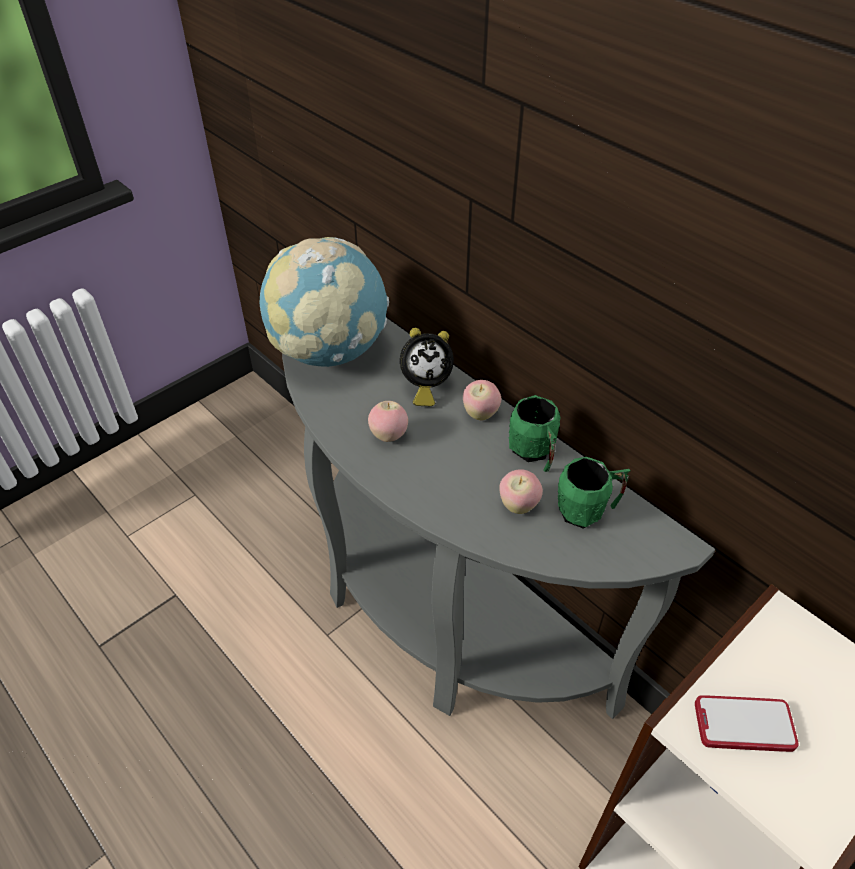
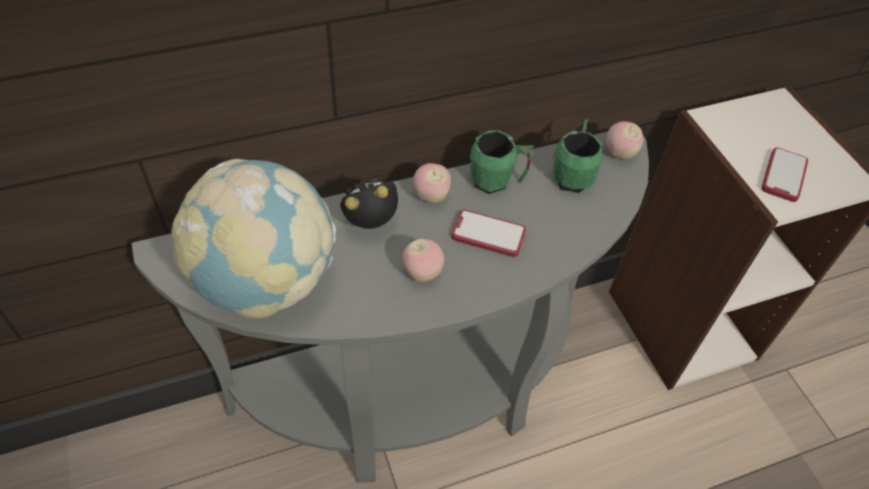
camera: 70 degrees left, 5 degrees up
(424, 387) = (372, 223): alarm clock -> alarm clock turned 120 degrees counterclockwise
(460, 466) = (488, 235): none -> phone
(518, 505) = (550, 214): apple -> apple (619, 153)

